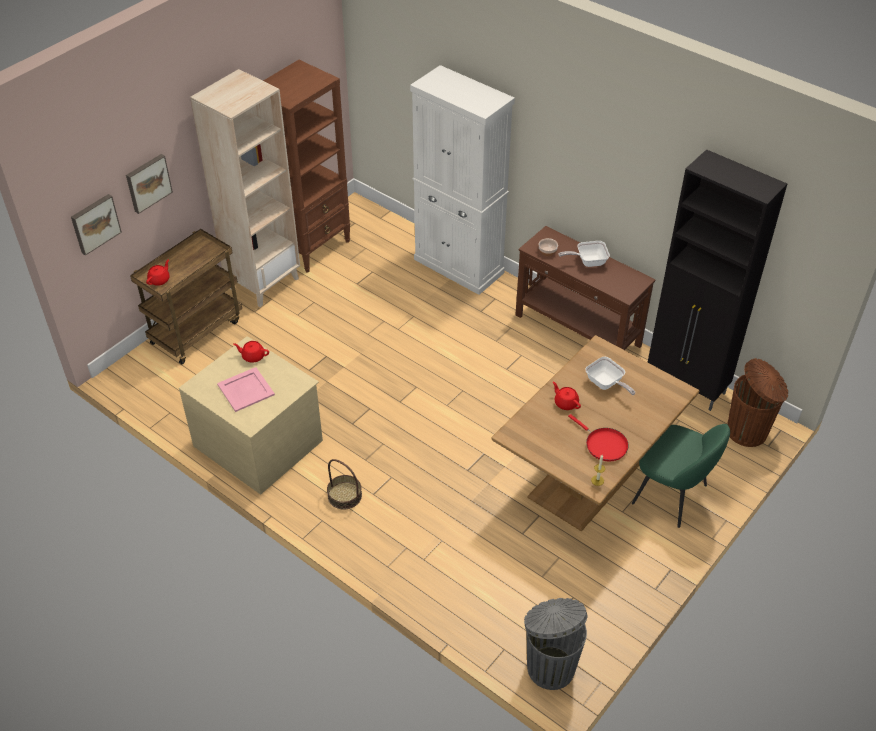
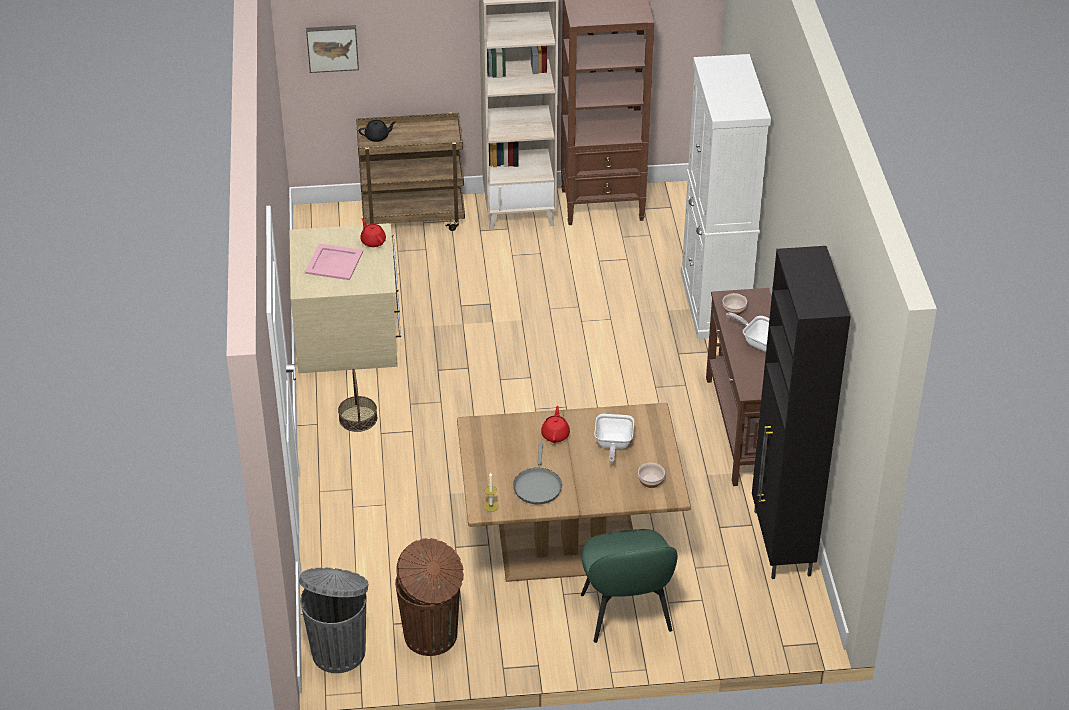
camera: 45 degrees right, 5 degrees down
(148, 182) = (407, 35): picture -> none
(159, 280) = (377, 137): red teapot -> black teapot
(603, 444) = (537, 486): red frying pan -> grey frying pan
(658, 391) = (650, 481): none -> bowl
(748, 431) = (782, 621): brown trash can -> brown trash can (432, 636)

